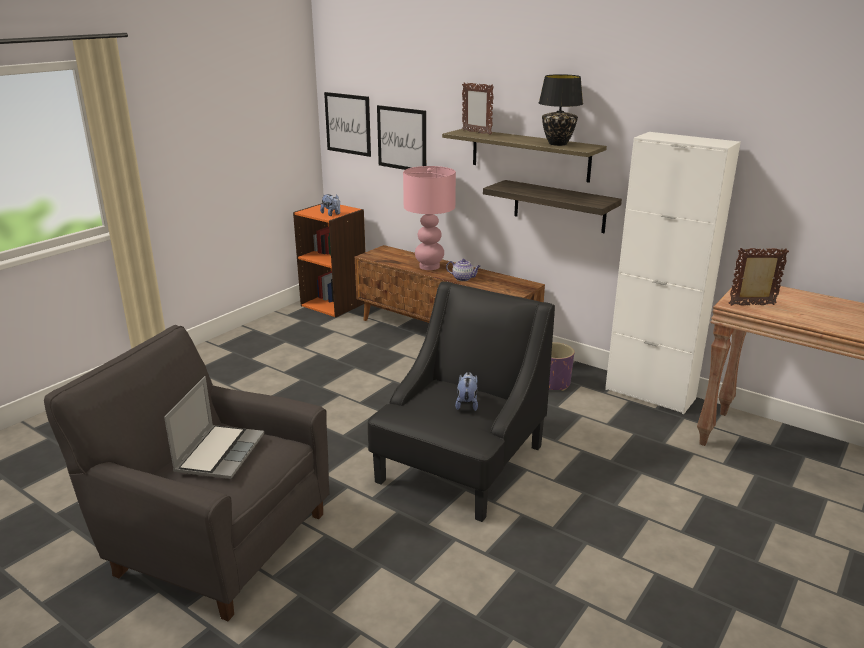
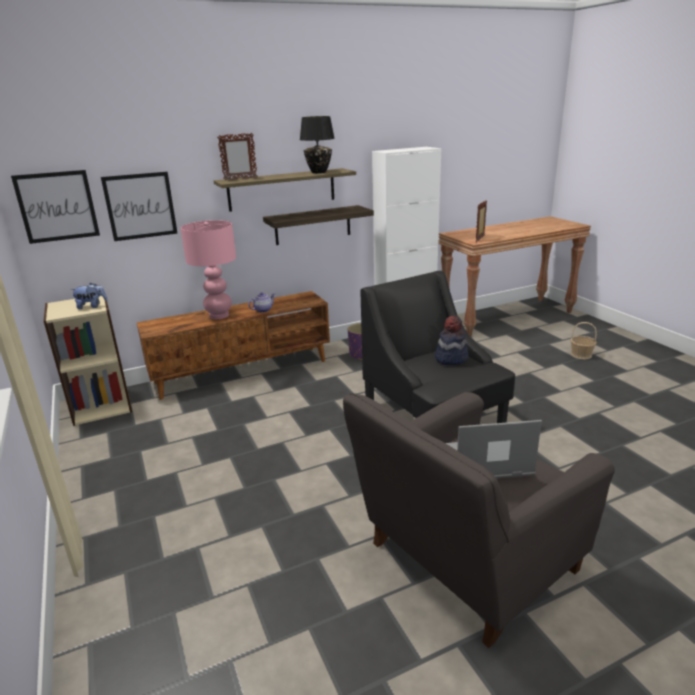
camera: 60 degrees left, 0 degrees up
(219, 453) = (485, 462): laptop -> laptop turned 45 degrees counterclockwise
(334, 303) = (102, 406): orange bookcase -> beige bookcase
(467, 404) = (451, 358): plush toy -> hat
(775, 563) = (581, 355): none -> basket

